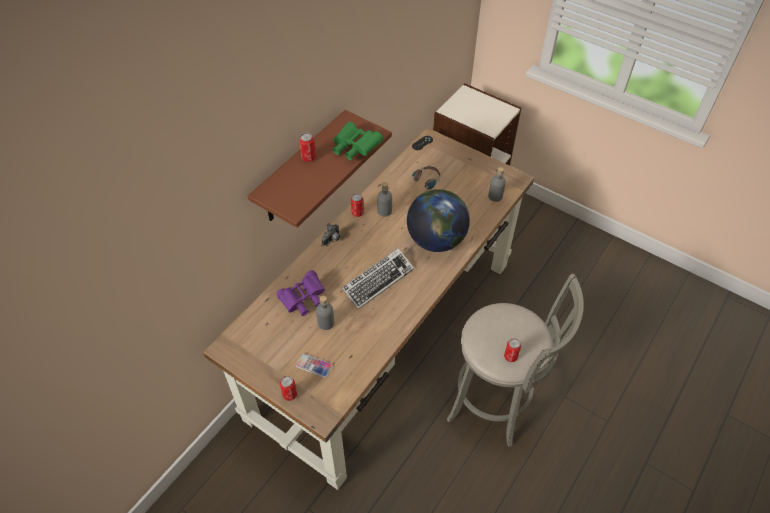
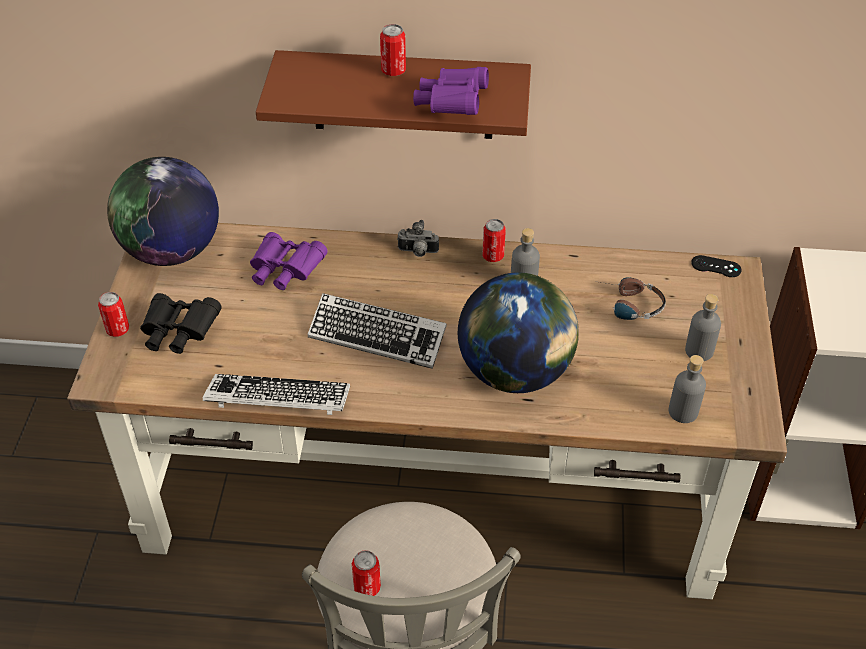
camera: 60 degrees right, 5 degrees down
(246, 345) = (172, 251): none -> globe
(314, 366) = (179, 333): phone -> black binoculars
(326, 323) = (260, 313): grey bottle -> grey bottle (699, 351)
(354, 149) = (452, 105): green binoculars -> purple binoculars
(392, 339) = (278, 400): none -> keyboard

